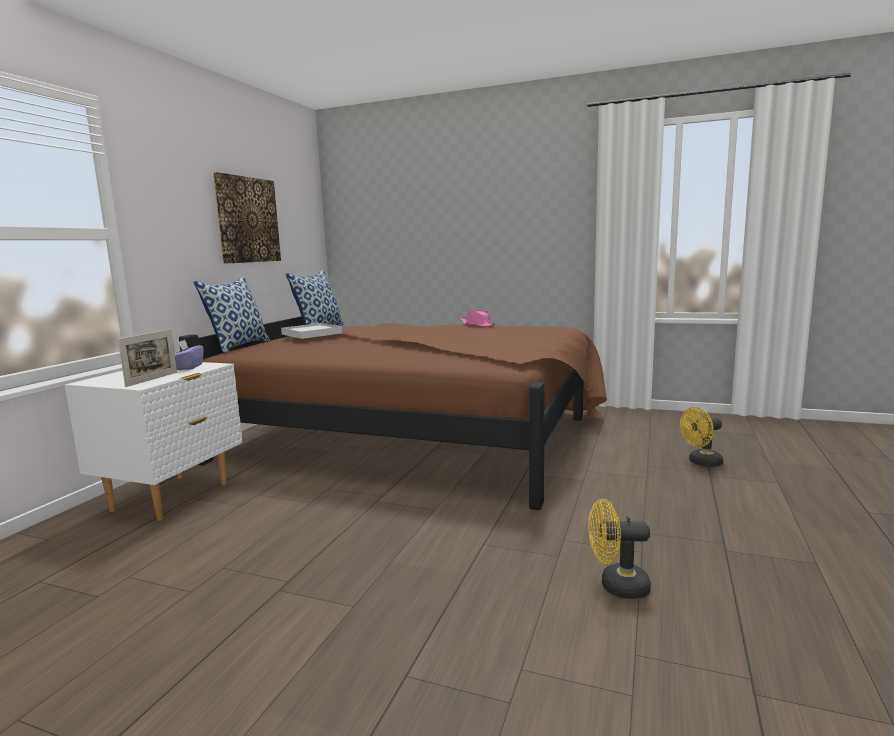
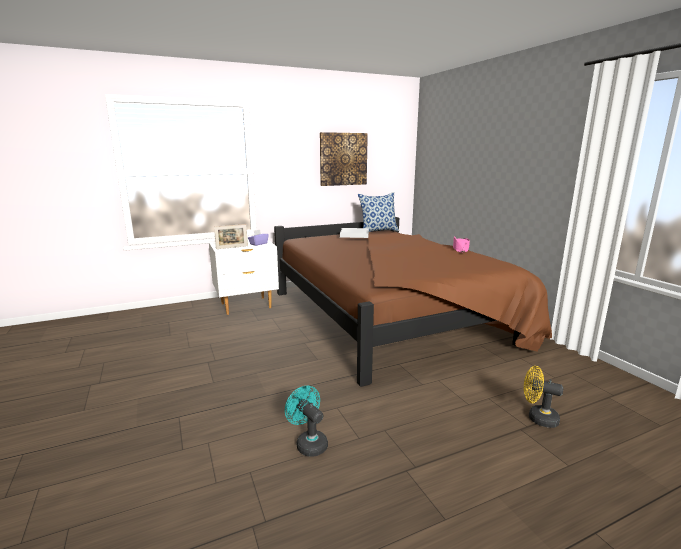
camera: 45 degrees right, 5 degrees up
(238, 346) = (314, 235): pillow -> none
(616, 586) = (308, 443): yellow fan -> turquoise fan

